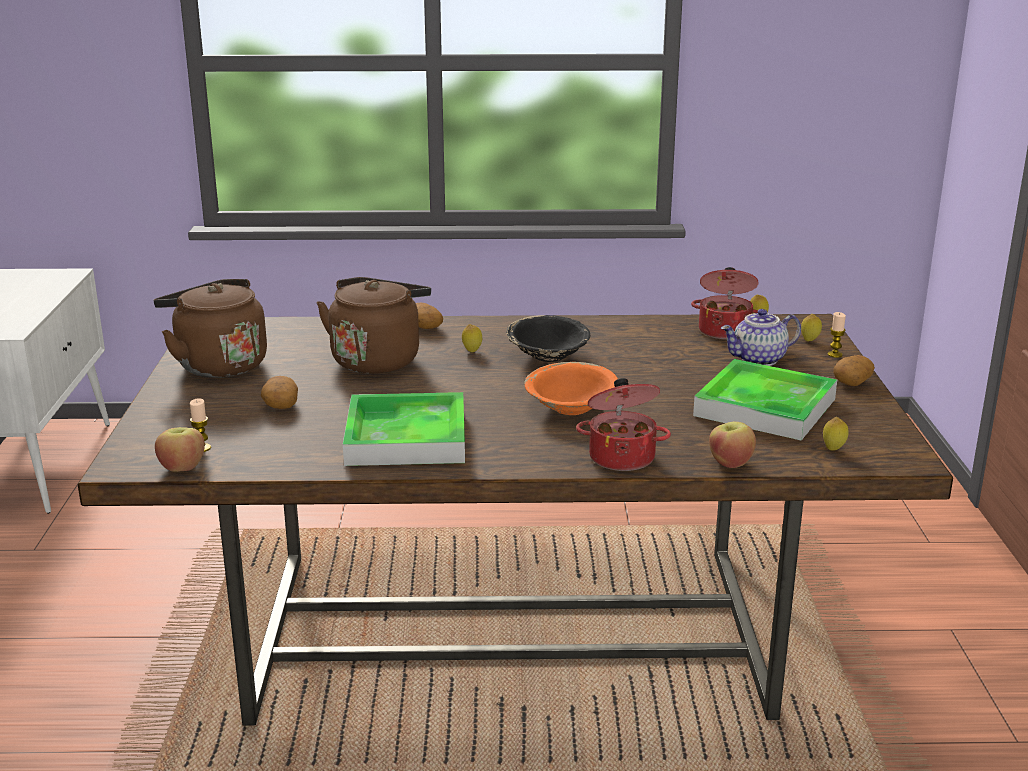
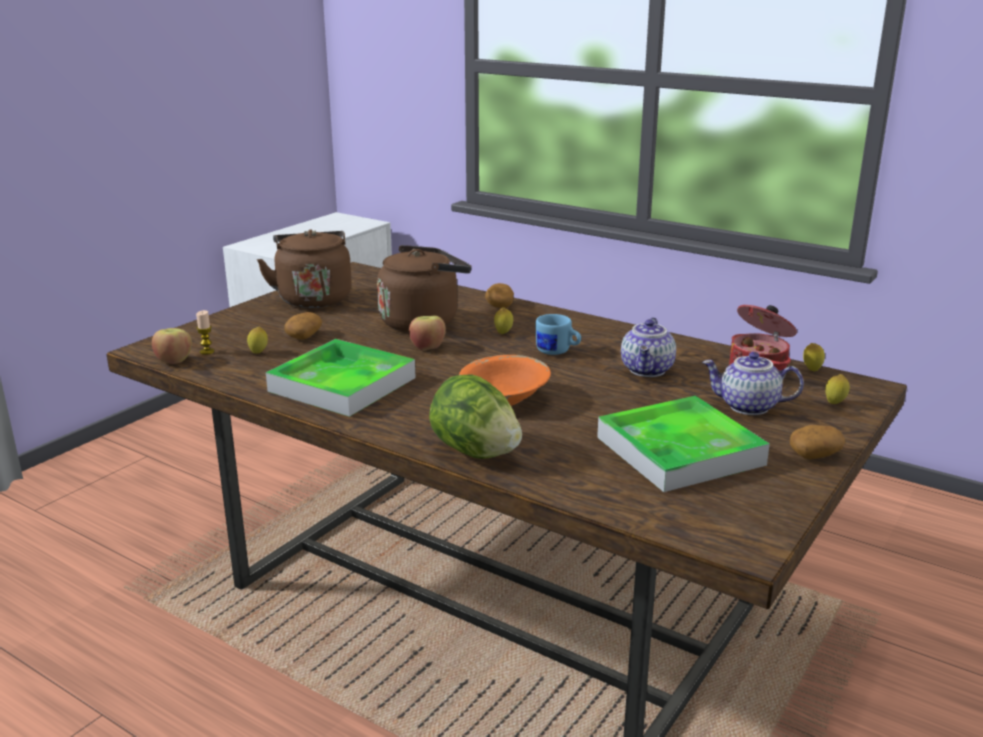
camera: 35 degrees right, 0 degrees up
(548, 355) = (557, 352): black bowl -> blue mug
(622, 457) = (475, 452): cooking pot -> lettuce
(644, 351) = (648, 370): none -> teapot
(730, 463) = (559, 489): apple -> apple (427, 347)
(833, 449) = (683, 511): lemon -> lemon (258, 353)
(835, 354) = (840, 423): candle -> none

